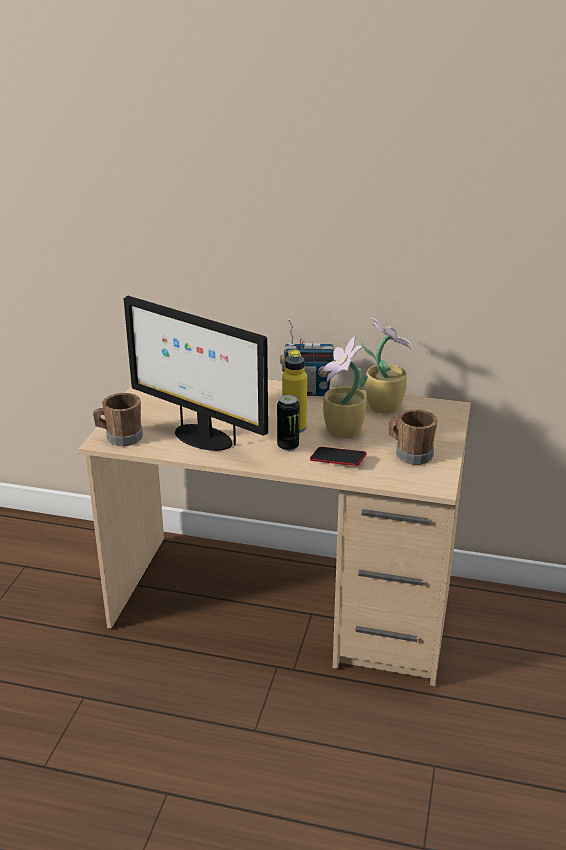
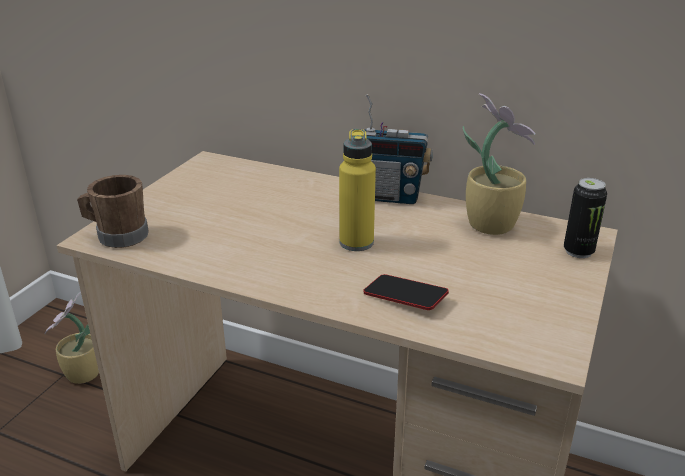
camera: 10 degrees right, 0 degrees up
(201, 437) = (224, 245): monitor -> none
(288, 446) = (338, 270): can -> can (578, 251)
(343, 432) = (423, 256): potted plant -> potted plant (82, 375)
(410, 454) = (517, 298): brown mug -> none

